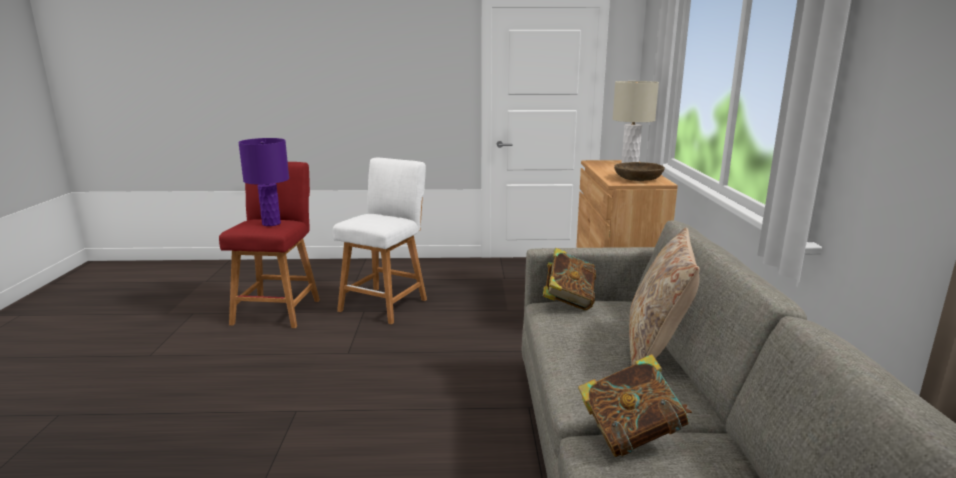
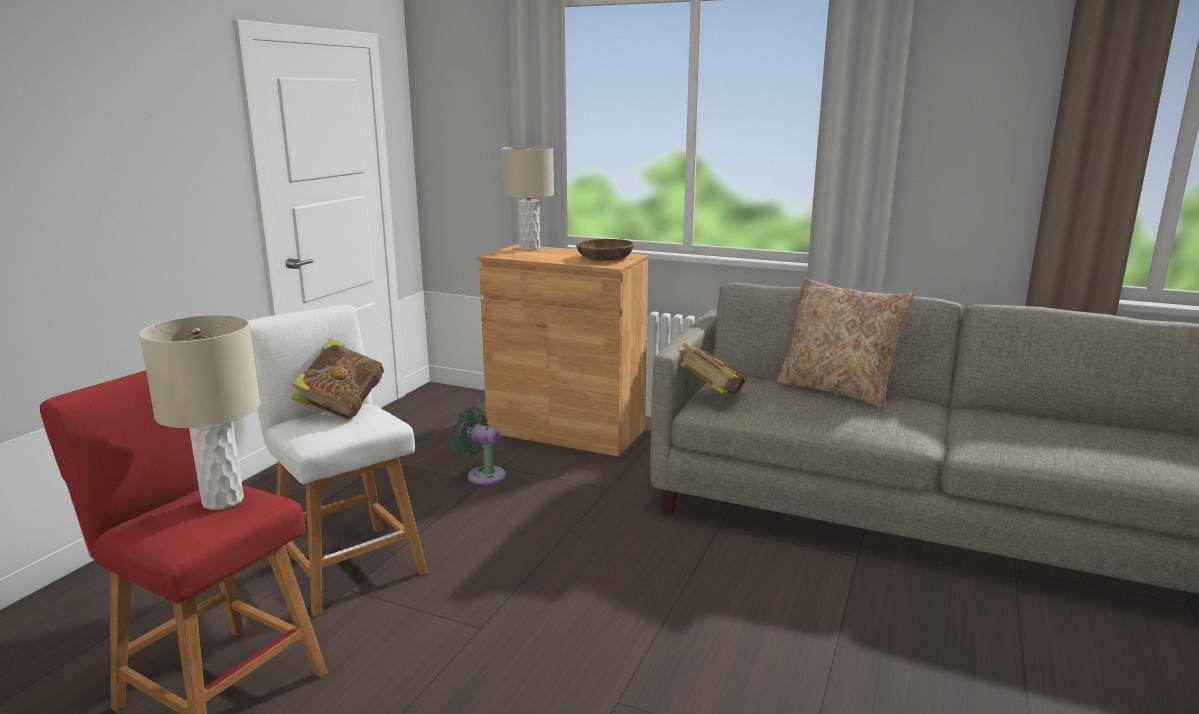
camera: 65 degrees left, 0 degrees up
(271, 224) = (223, 500): purple table lamp -> beige table lamp
(514, 307) = (482, 475): none -> green fan
(630, 436) = (971, 433): book -> book (342, 408)

